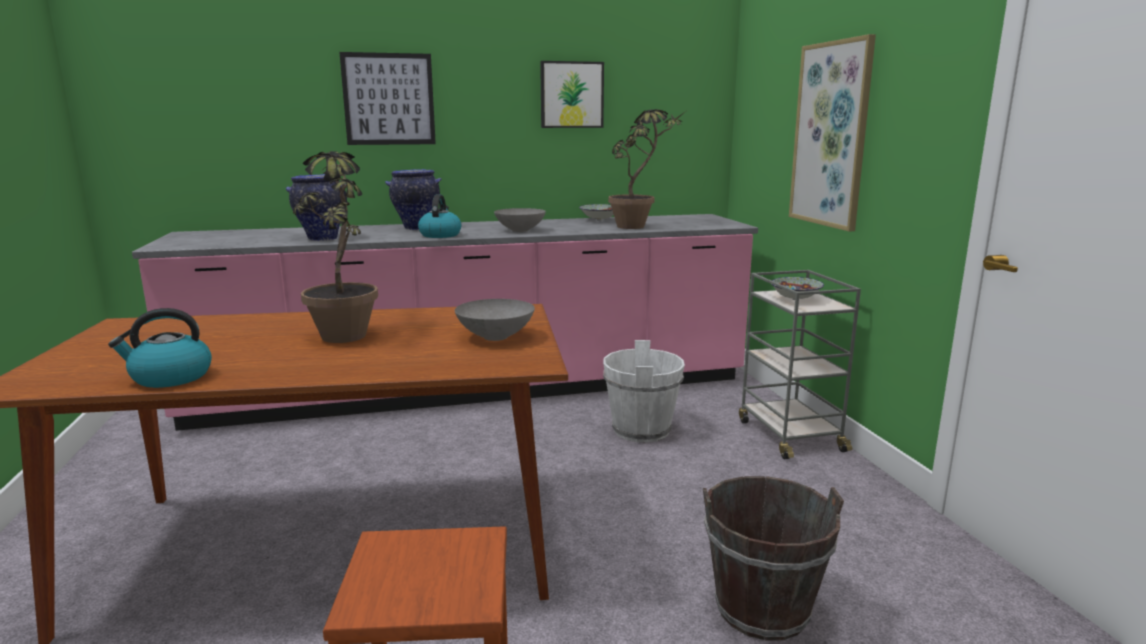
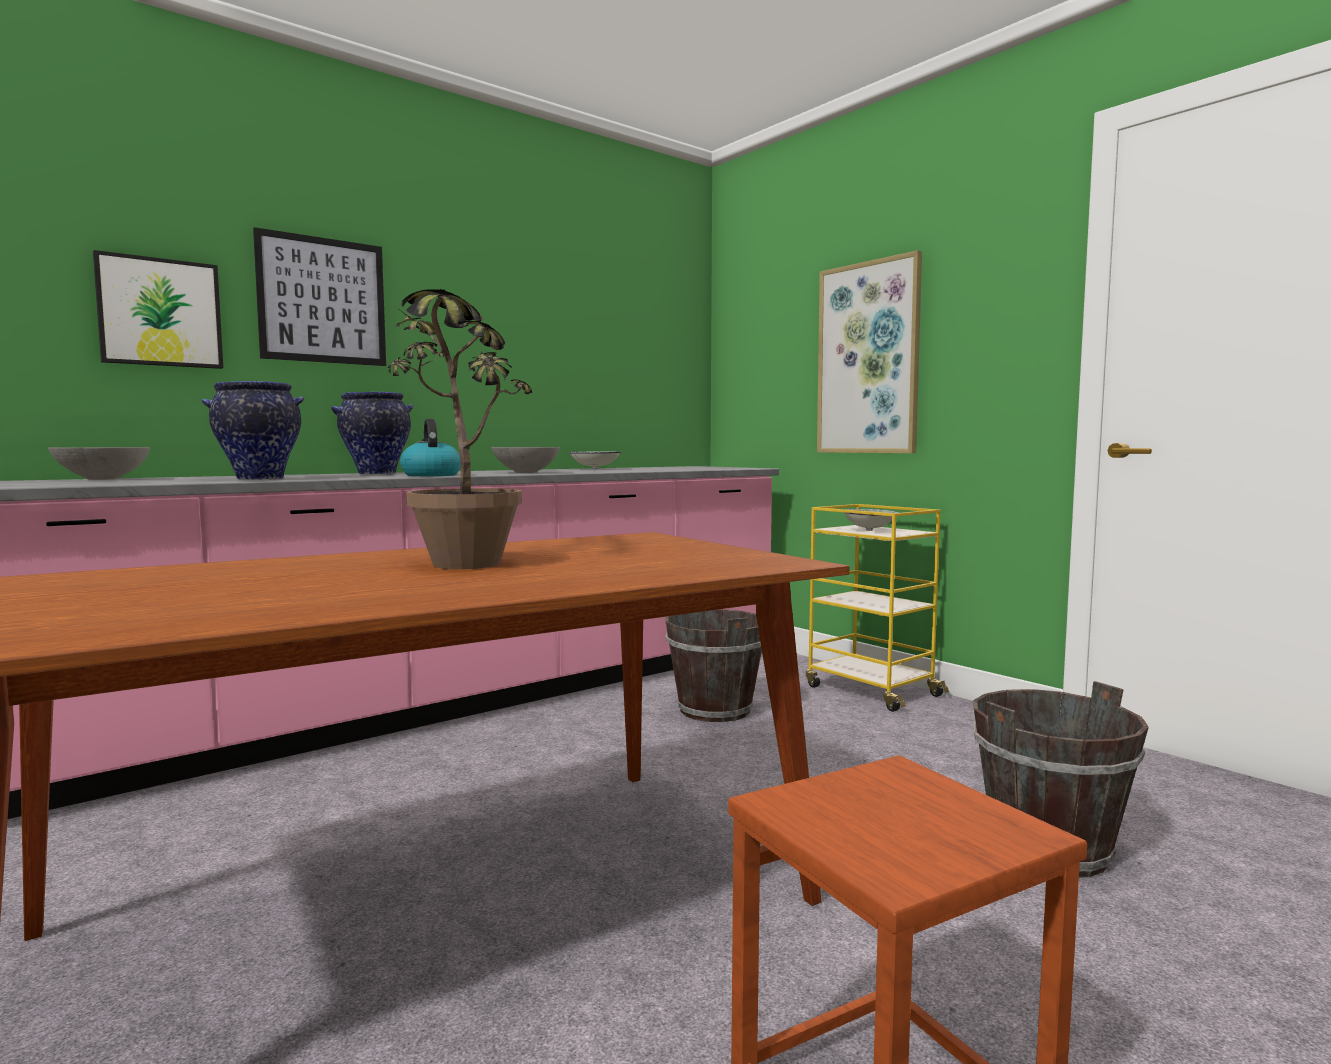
camera: 25 degrees left, 10 degrees down
(170, 377) = (277, 612): kettle -> none
(495, 336) = (678, 551): grey bowl -> grey bowl (103, 479)
(571, 95) = (549, 318): picture -> picture (160, 313)
(639, 226) = (655, 469): potted plant -> none
(642, 430) = (715, 710): white bucket -> brown bucket
(789, 435) = (870, 690): grey cart -> yellow cart

